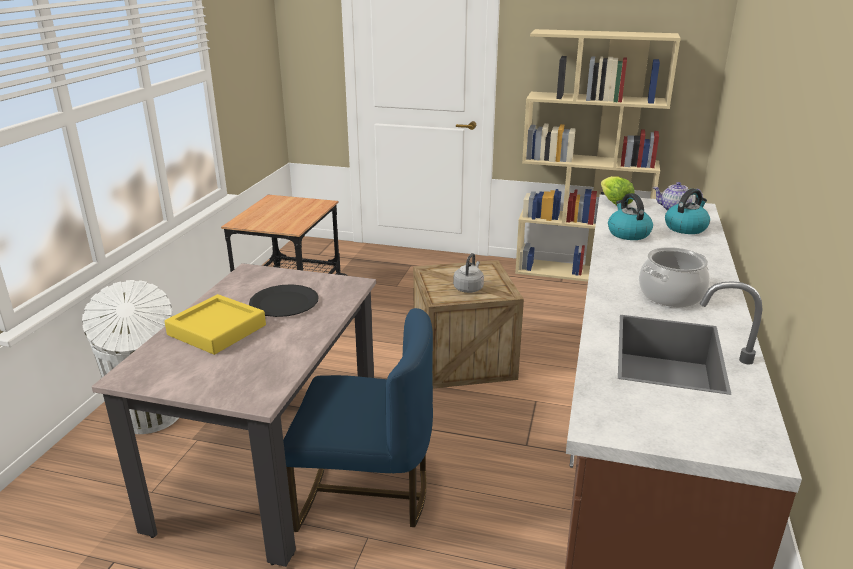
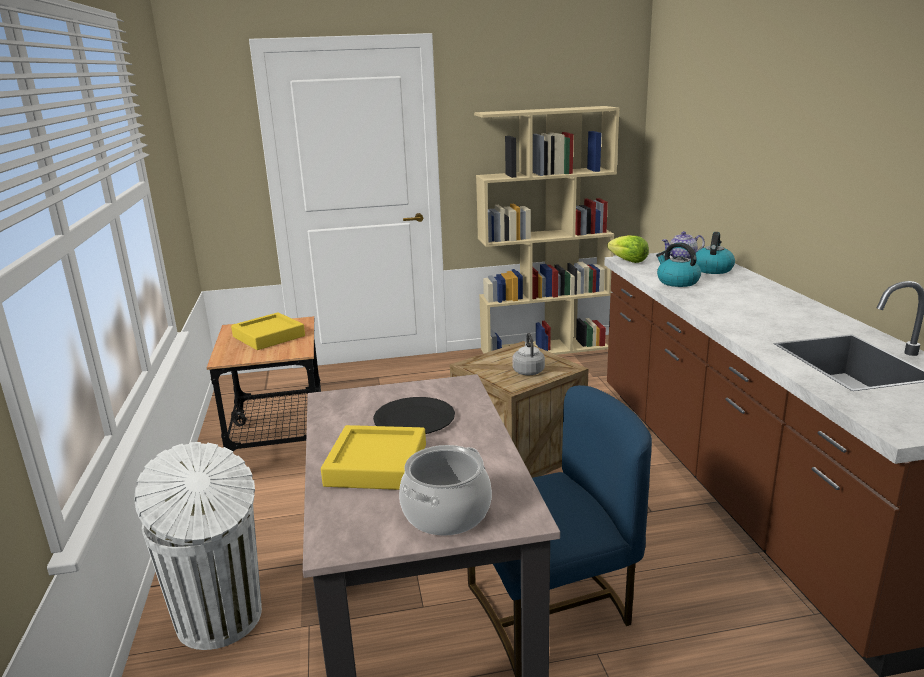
camera: 25 degrees left, 5 degrees down
(287, 211) = (269, 336): none -> yellow tray
(670, 295) = (784, 320): cooking pot -> cooking pot (446, 513)

